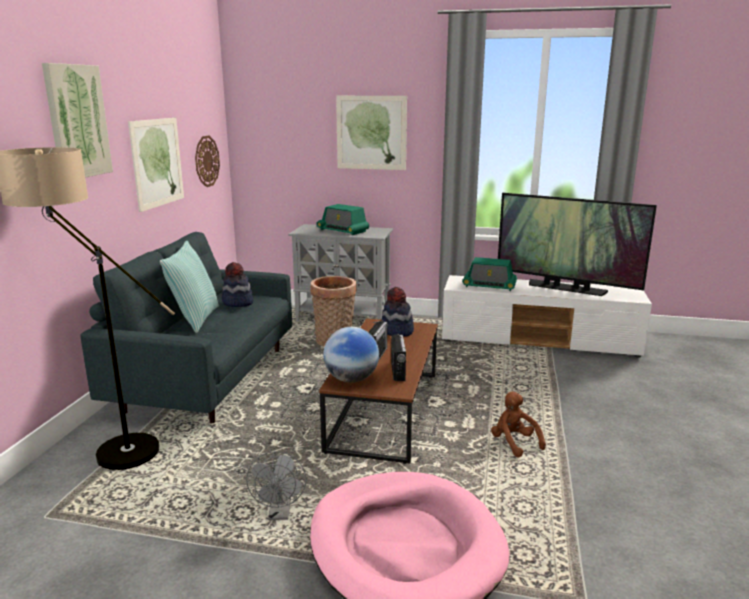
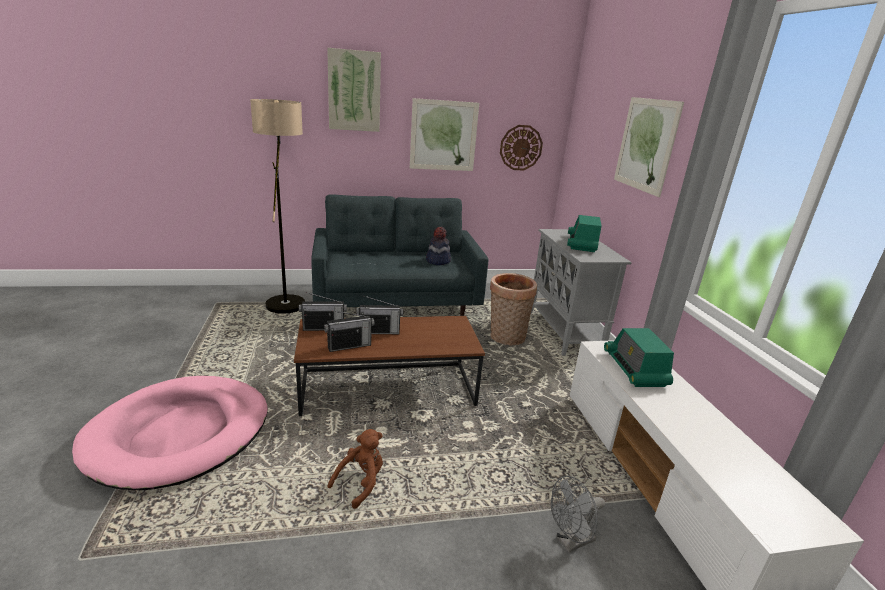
camera: 65 degrees right, 5 degrees up
(194, 319) = (394, 255): pillow -> none
(280, 514) = (222, 371): grey fan -> grey fan (570, 541)
(351, 379) = (323, 328): globe -> radio
(396, 331) = (444, 333): hat -> none
(566, 288) = (714, 437): television -> none

